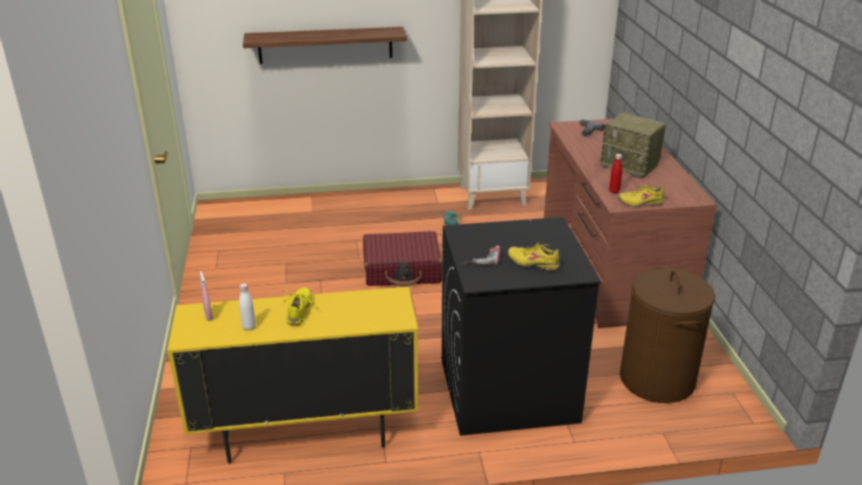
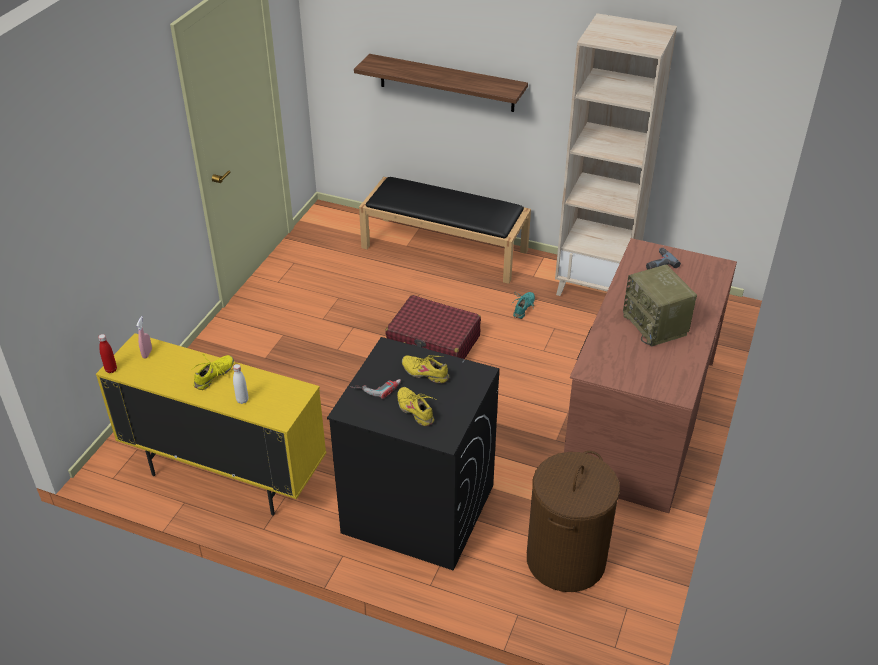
camera: 30 degrees right, 10 degrees up
(249, 327) = (166, 376): white bottle -> white bottle (242, 400)
(348, 204) = (445, 249): none -> black bench
(614, 191) = (601, 352): red bottle -> red bottle (111, 370)
(640, 202) = (613, 376): yellow shoe -> yellow shoe (425, 373)

